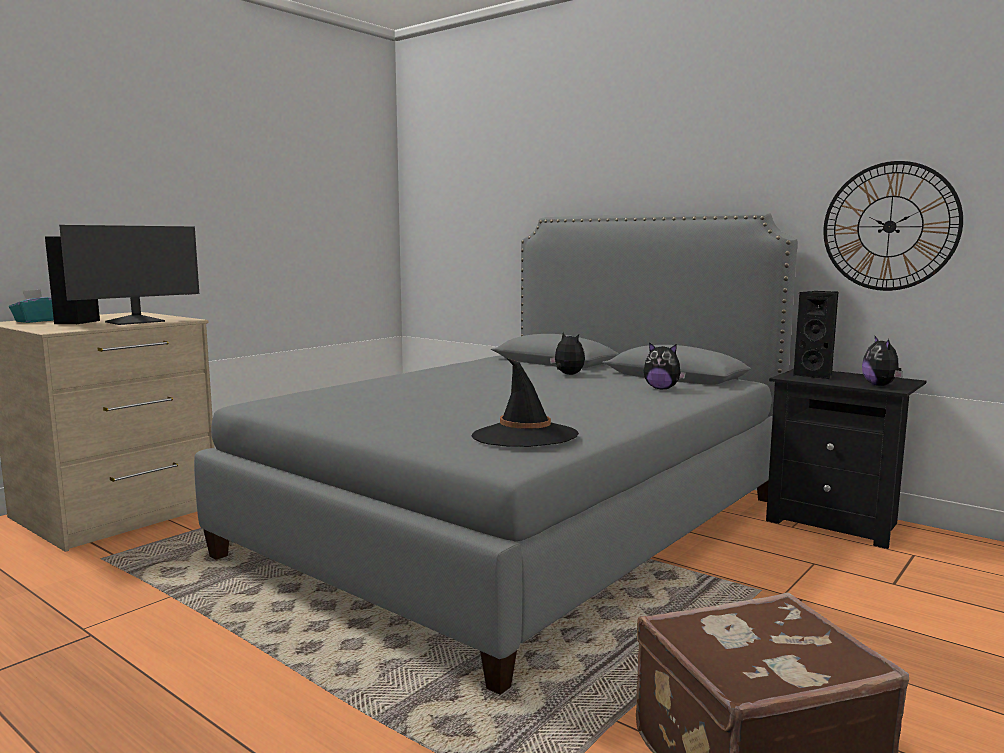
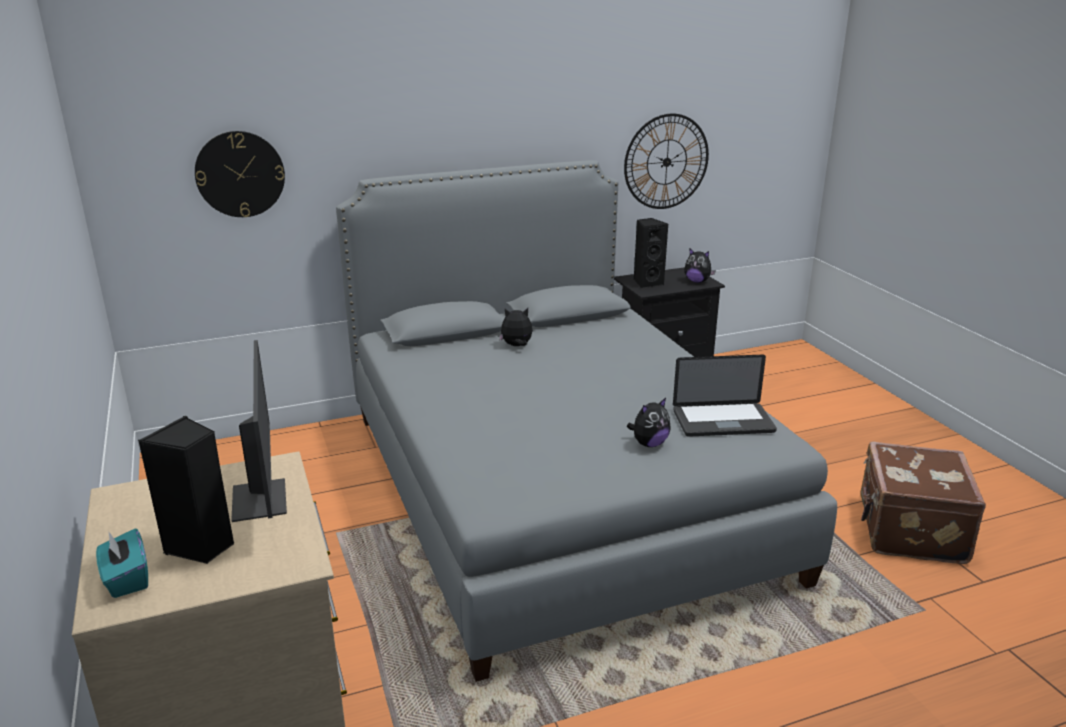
camera: 60 degrees left, 15 degrees up
(477, 210) = (240, 174): none -> wall clock
(524, 436) = (723, 421): black hat -> laptop
(662, 389) = (611, 334): plush toy -> plush toy (649, 444)

